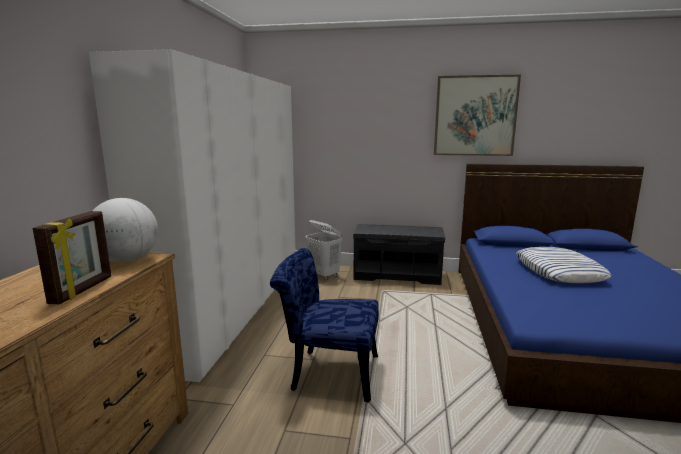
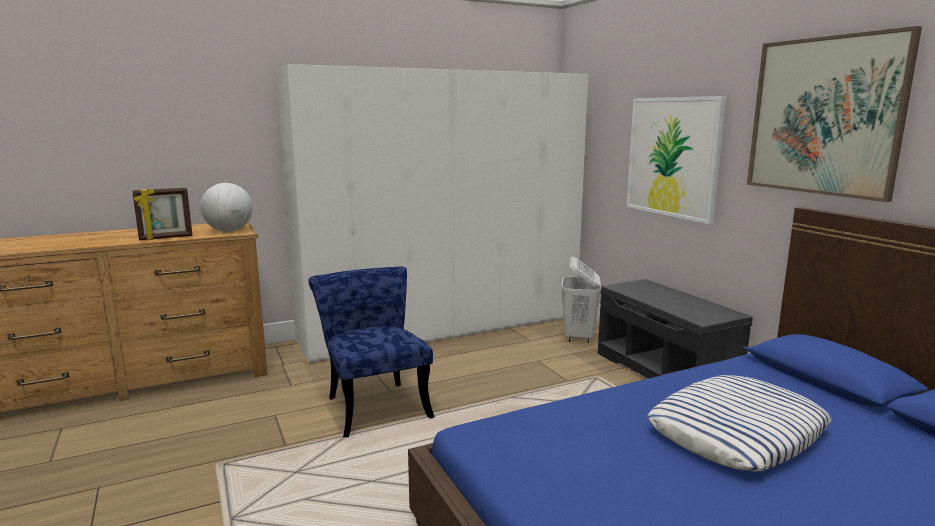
camera: 55 degrees right, 0 degrees up
(373, 143) = (673, 157): none -> picture

